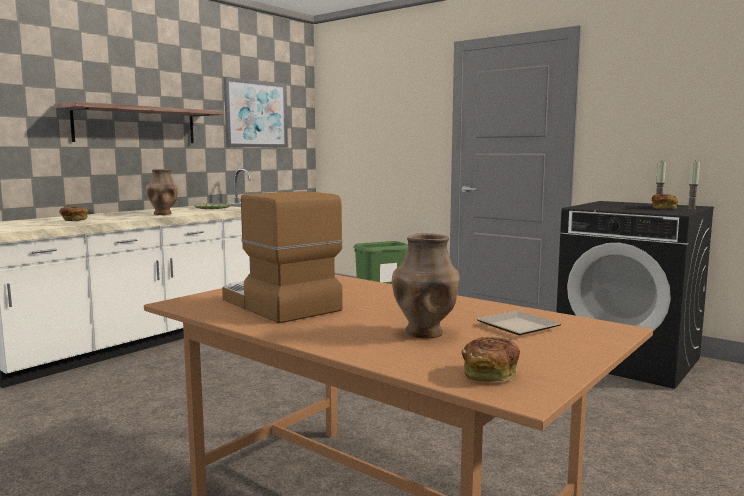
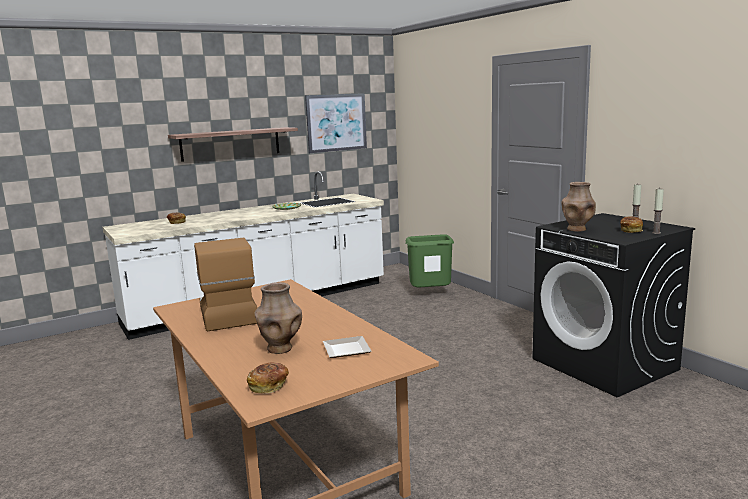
camera: 20 degrees right, 5 degrees up
(163, 214) = (242, 216): brown vase -> brown vase (577, 229)

